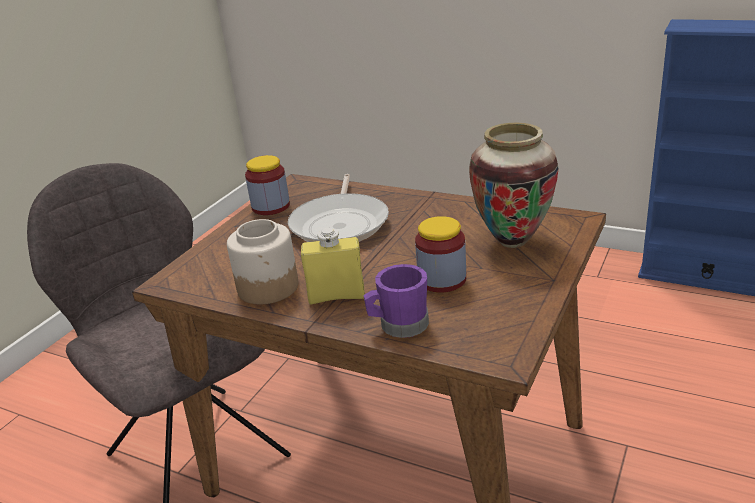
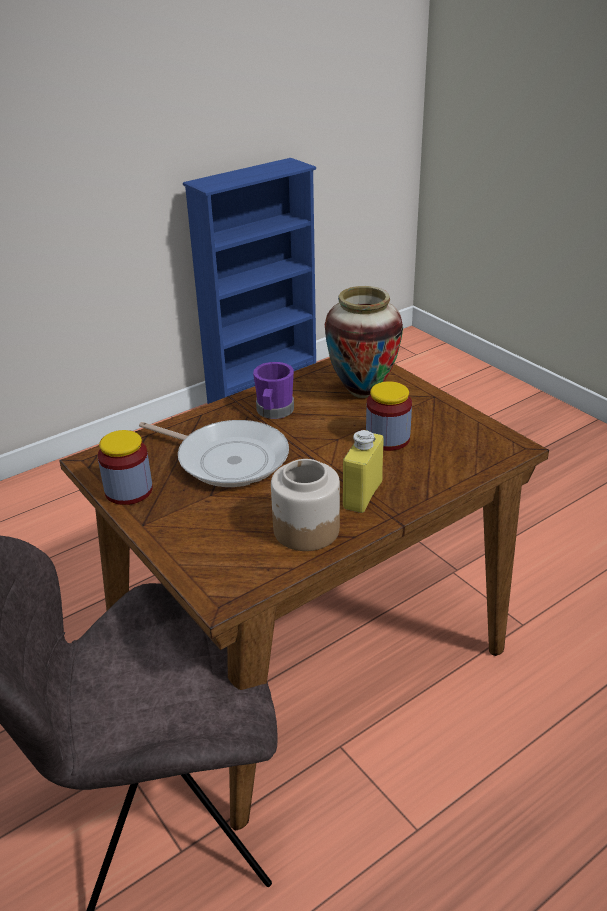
camera: 65 degrees left, 5 degrees up
(399, 325) = (436, 477): purple mug -> purple mug (274, 412)

